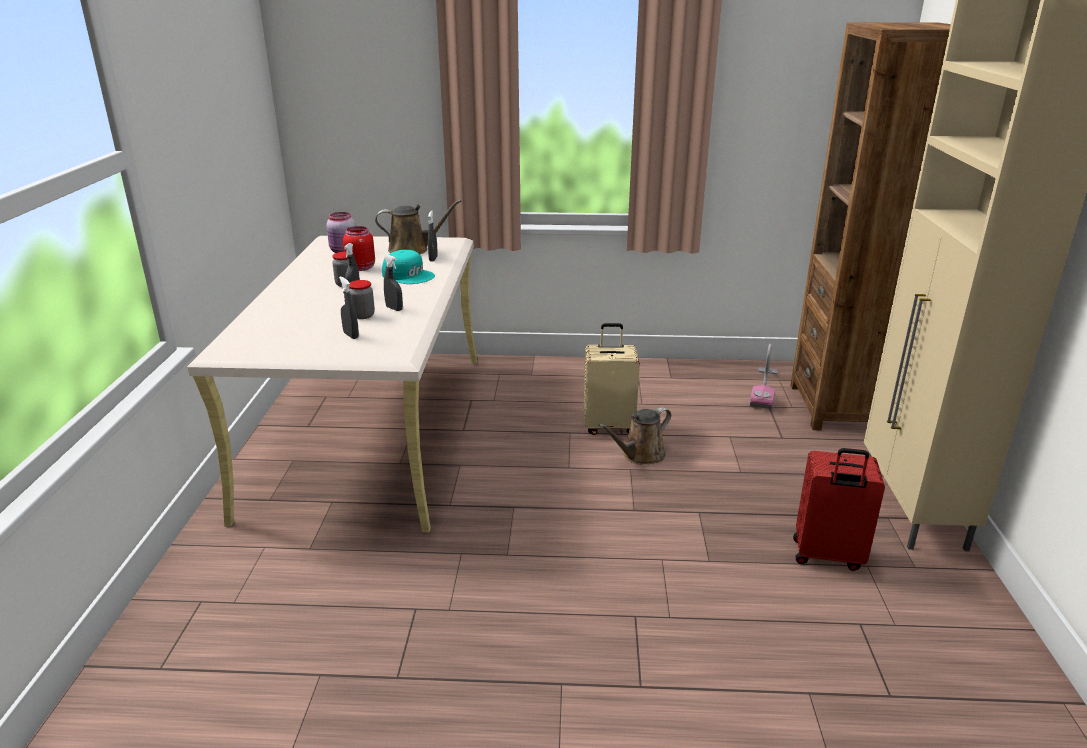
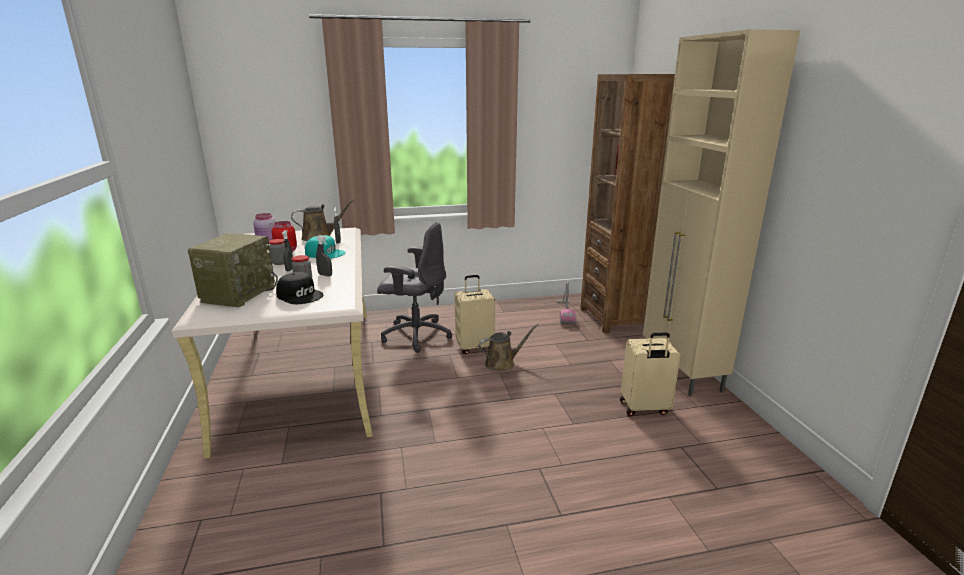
camera: 15 degrees left, 5 degrees down
(278, 325) = (238, 293): none -> radio
(351, 335) = (300, 295): grey spray bottle -> black cap
(533, 397) = (416, 335): none -> grey office chair
(640, 455) = (502, 363): brown watering can -> brown watering can turned 150 degrees counterclockwise
(827, 556) = (644, 408): red suitcase -> beige suitcase

